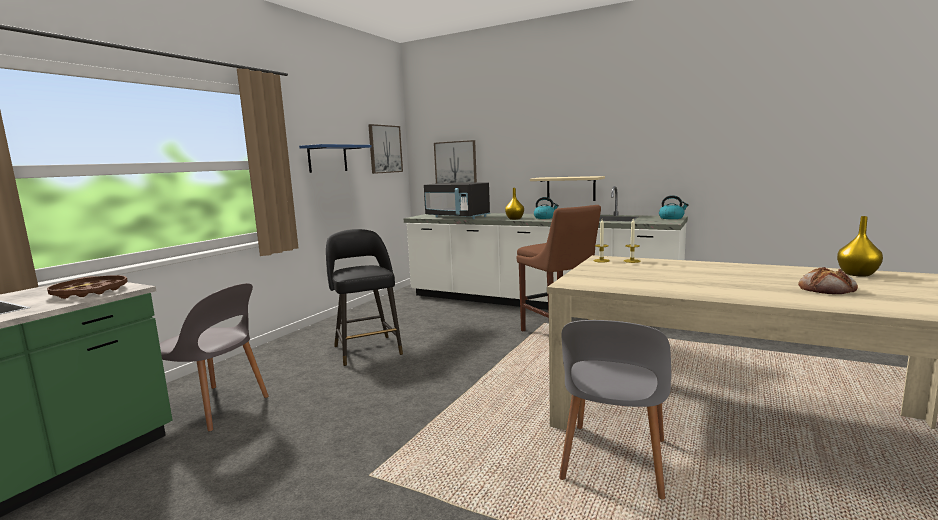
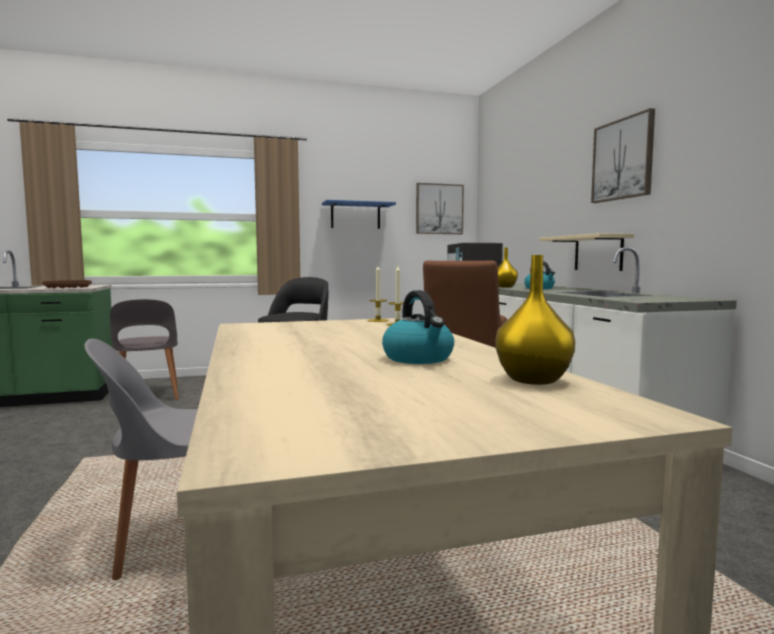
camera: 45 degrees right, 5 degrees down
(455, 164) = (506, 225): picture -> picture (623, 159)
(671, 218) = (686, 299): kettle -> kettle (419, 358)
(827, 288) = (368, 374): bread -> none

